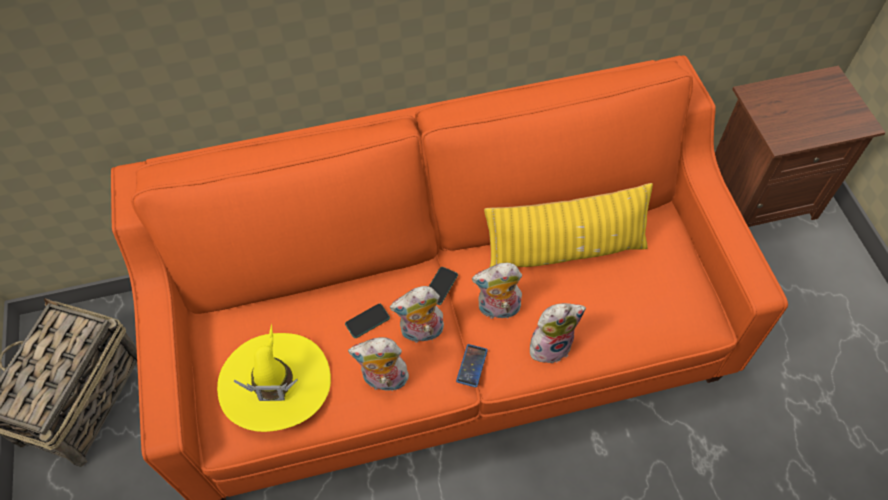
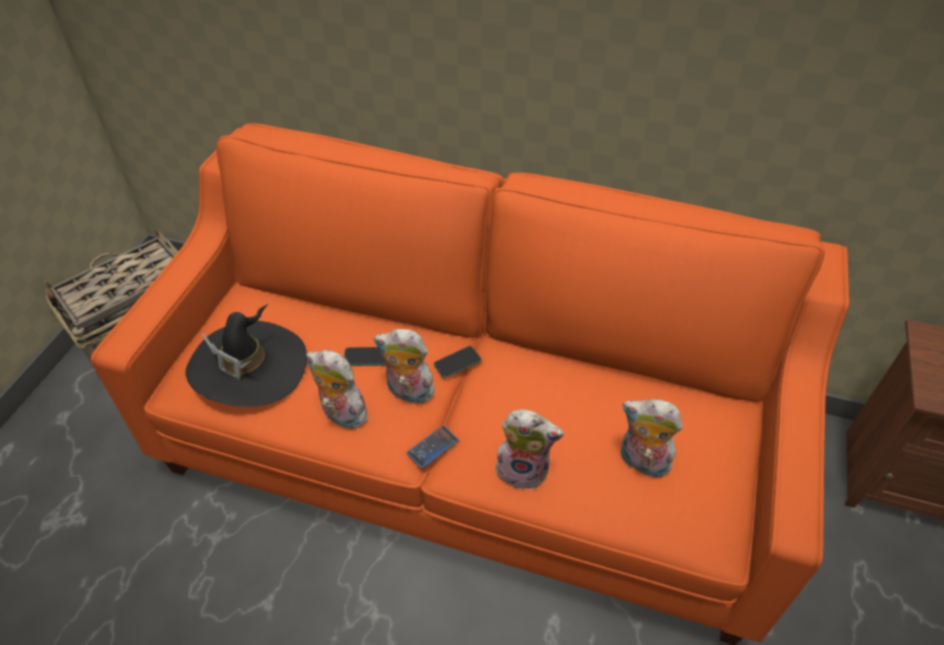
camera: 30 degrees right, 10 degrees down
(275, 383) = (249, 367): yellow hat -> black hat
(498, 309) = (495, 409): plush toy -> plush toy (641, 463)
(565, 250) = (604, 390): yellow pillow -> none

